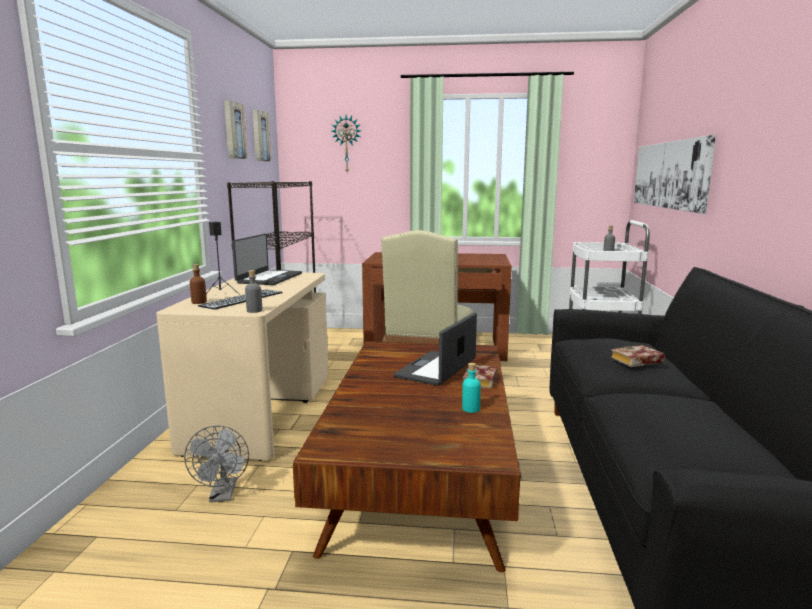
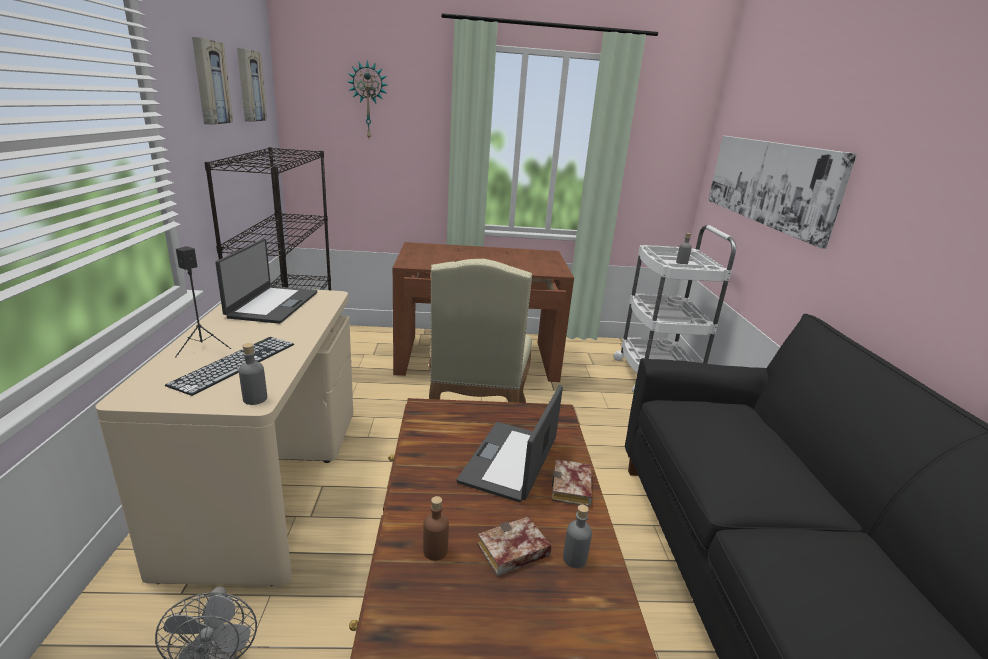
camera: 10 degrees left, 10 degrees up
(199, 302) = (168, 373): brown bottle -> brown bottle (435, 551)
(470, 409) = (574, 558): turquoise bottle -> grey bottle
(636, 361) = (766, 465): book -> book (512, 553)

